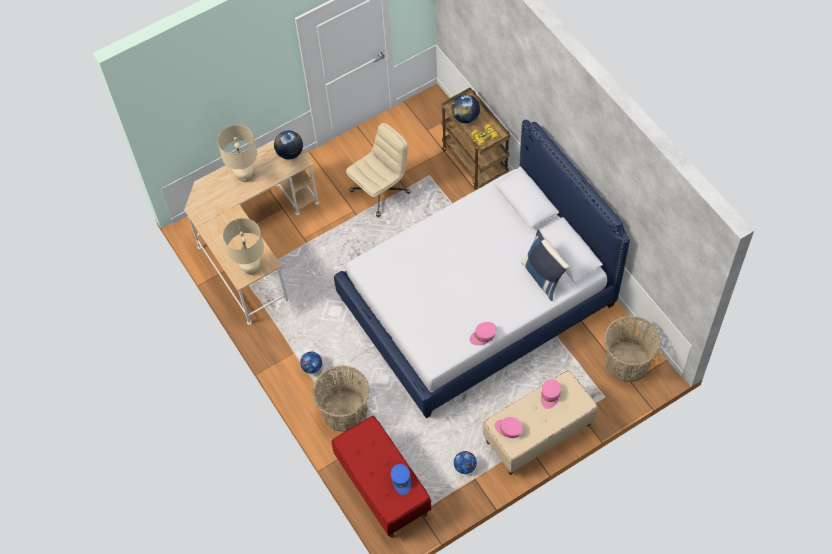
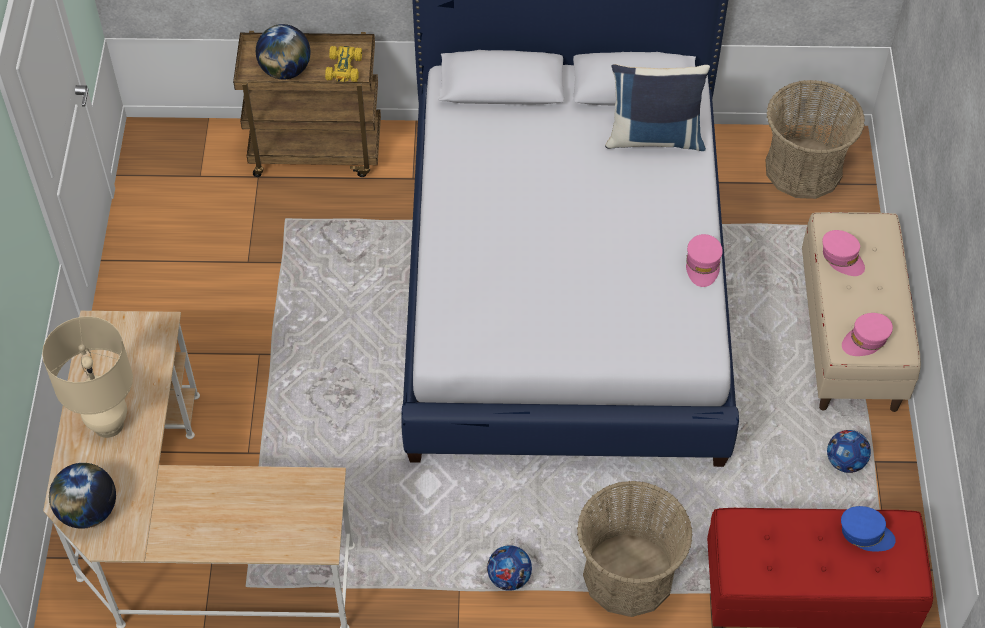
camera: 60 degrees left, 5 degrees down
(251, 268) = (311, 517): beige table lamp -> none
(290, 153) = (126, 333): globe -> globe (88, 511)
(380, 191) = (255, 297): beige office chair -> none

